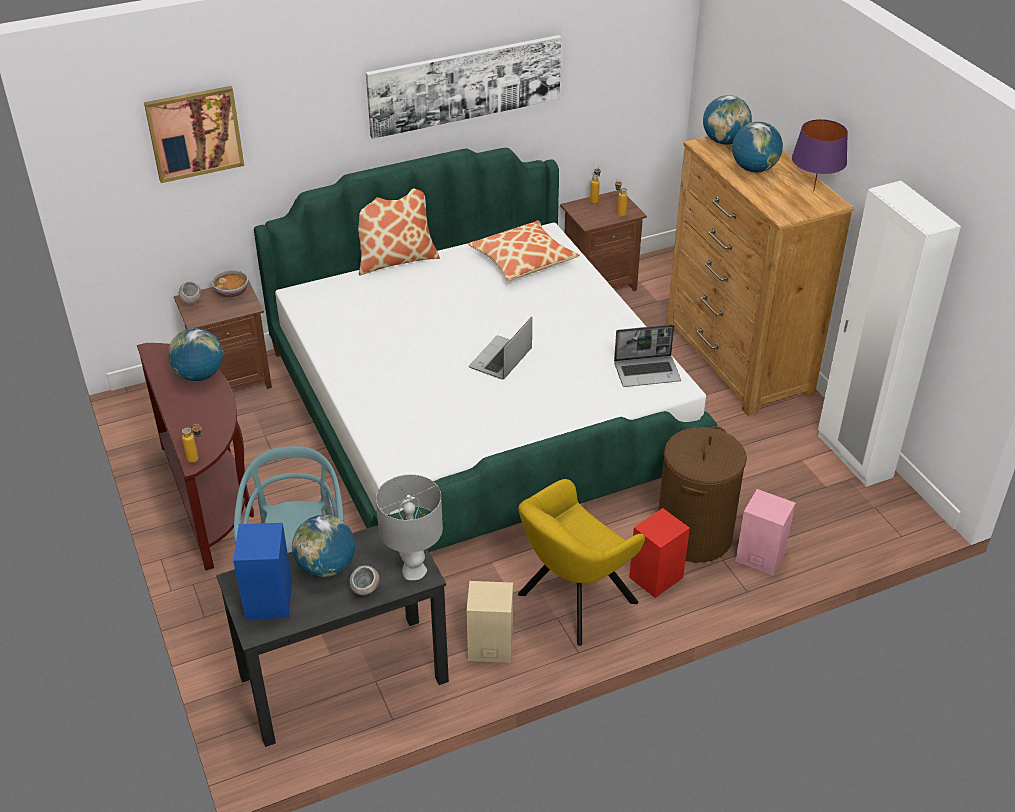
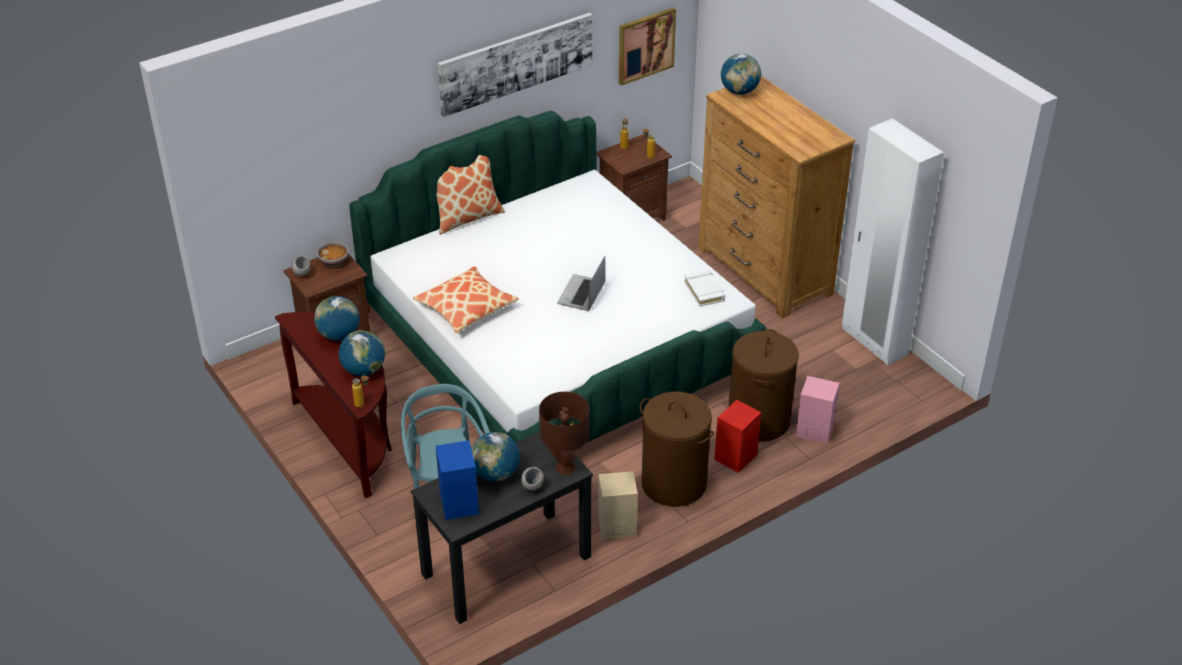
camera: 10 degrees left, 0 degrees up
(194, 133) = (303, 130): picture -> picture (645, 45)
(413, 570) = (565, 467): grey table lamp -> brown table lamp
(523, 260) = (577, 206): pillow -> pillow (466, 307)
(572, 601) = (673, 484): yellow armchair -> brown laundry basket
(647, 372) = (704, 291): laptop -> white book
(754, 169) = (769, 114): globe -> globe (364, 370)
(813, 191) = (820, 129): purple table lamp -> none

